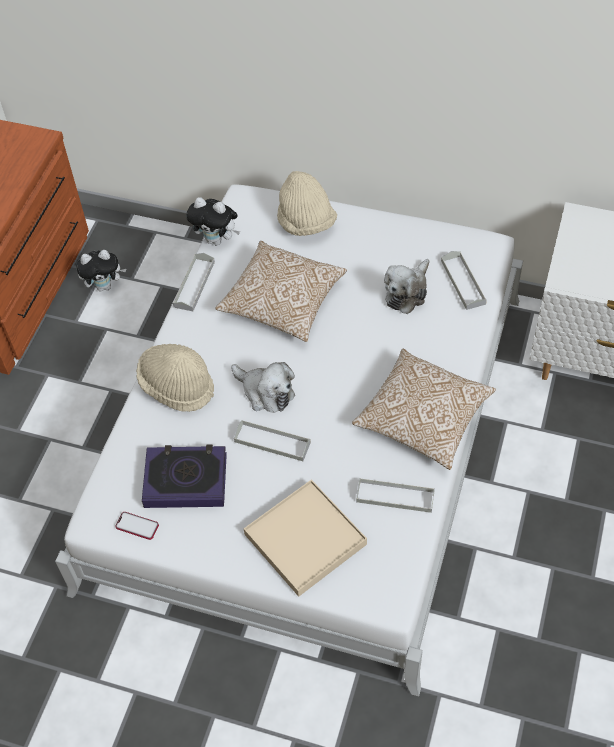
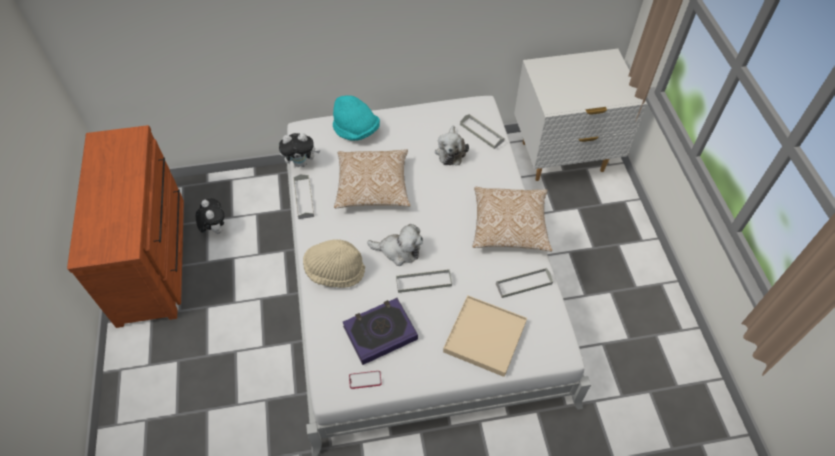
camera: 30 degrees left, 0 degrees up
(105, 286) = (215, 229): plush toy -> plush toy turned 75 degrees counterclockwise
(306, 222) = (356, 130): beige hat -> turquoise hat

